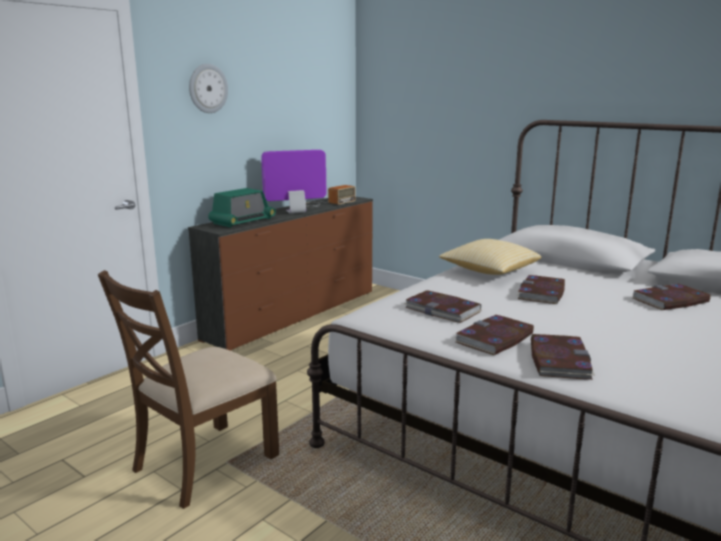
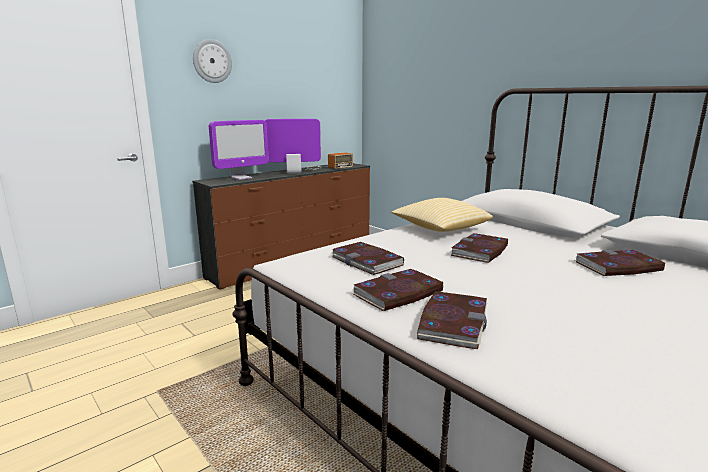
camera: 10 degrees right, 0 degrees up
(204, 463) = (137, 389): brown chair -> none
(242, 221) = (241, 178): radio -> monitor

